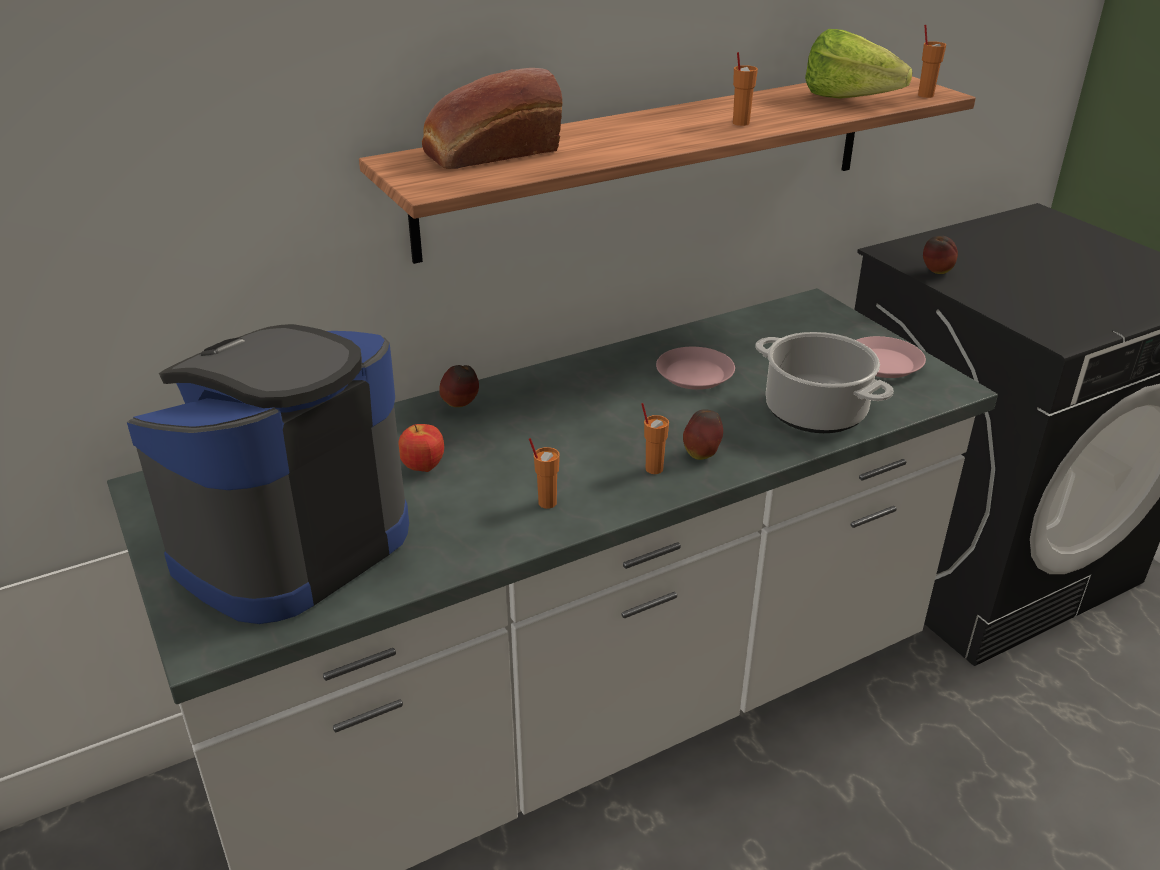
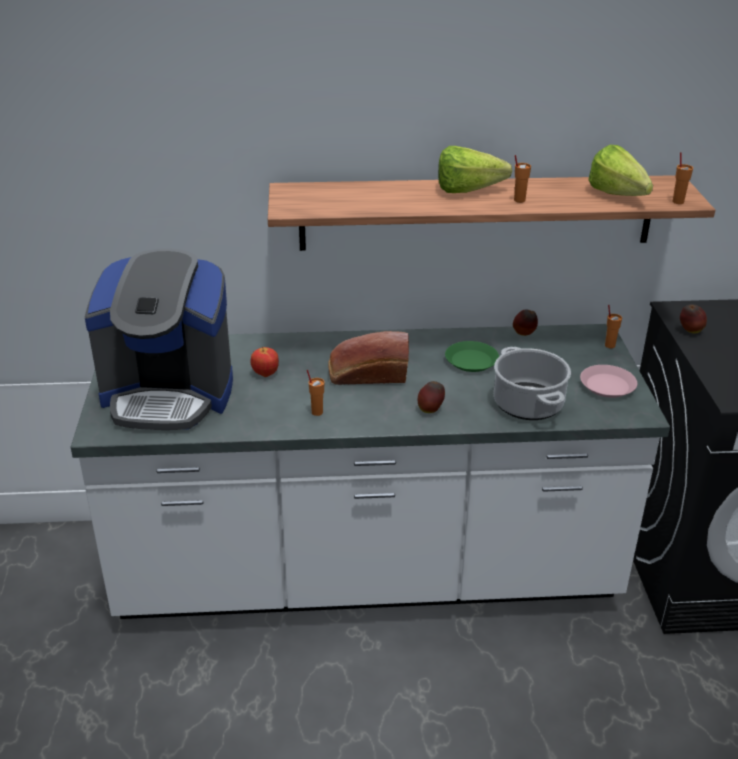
camera: 25 degrees right, 0 degrees up
(289, 543) = (169, 395): coffee machine -> coffee machine turned 150 degrees counterclockwise
(461, 405) = (314, 344): apple -> apple (524, 335)
(489, 153) = (342, 193): bread -> bread (367, 375)
(653, 468) = (394, 410): orange cup -> orange cup (609, 345)
(669, 122) = (473, 191): none -> lettuce
(695, 374) = (471, 361): pink plate -> green plate

